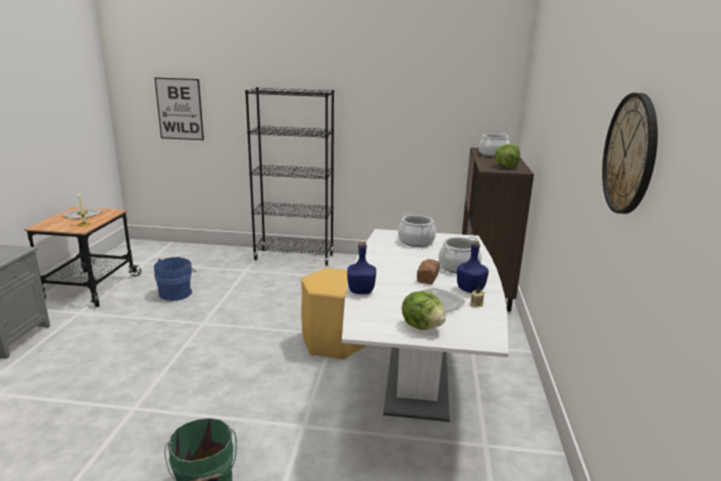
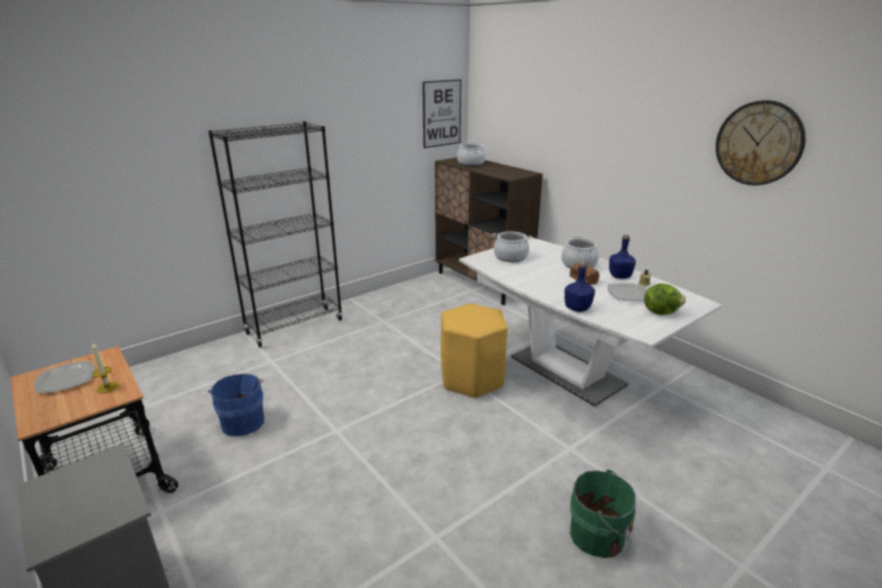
camera: 45 degrees left, 5 degrees up
(179, 109) = (86, 179): picture -> picture (442, 113)
(506, 166) = (511, 172): lettuce -> none

